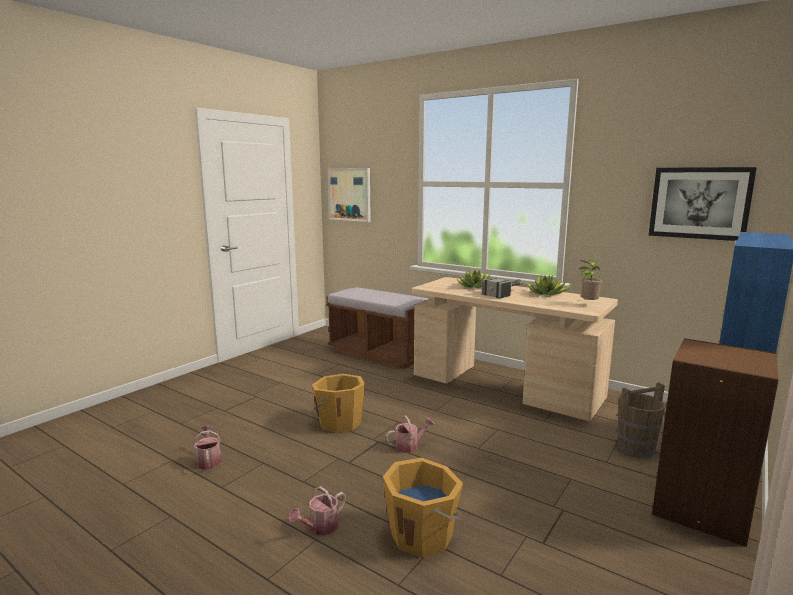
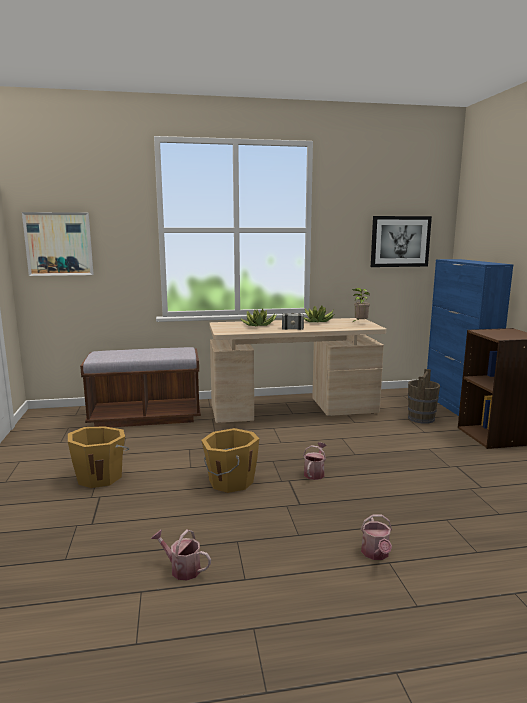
camera: 45 degrees left, 0 degrees up
(423, 534) = (432, 518): orange bucket -> orange bucket (100, 476)

